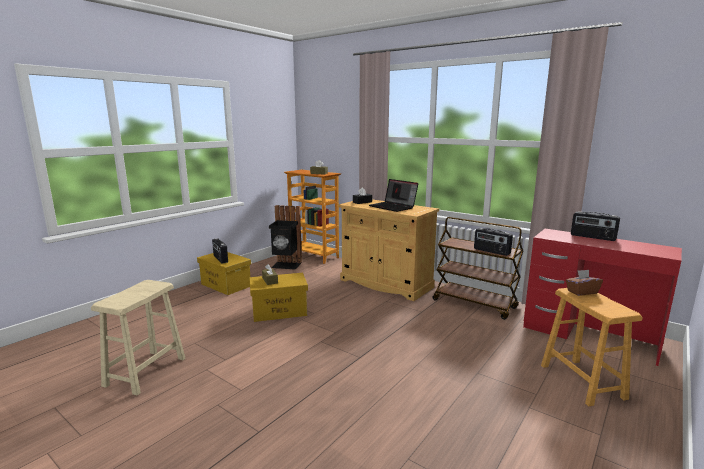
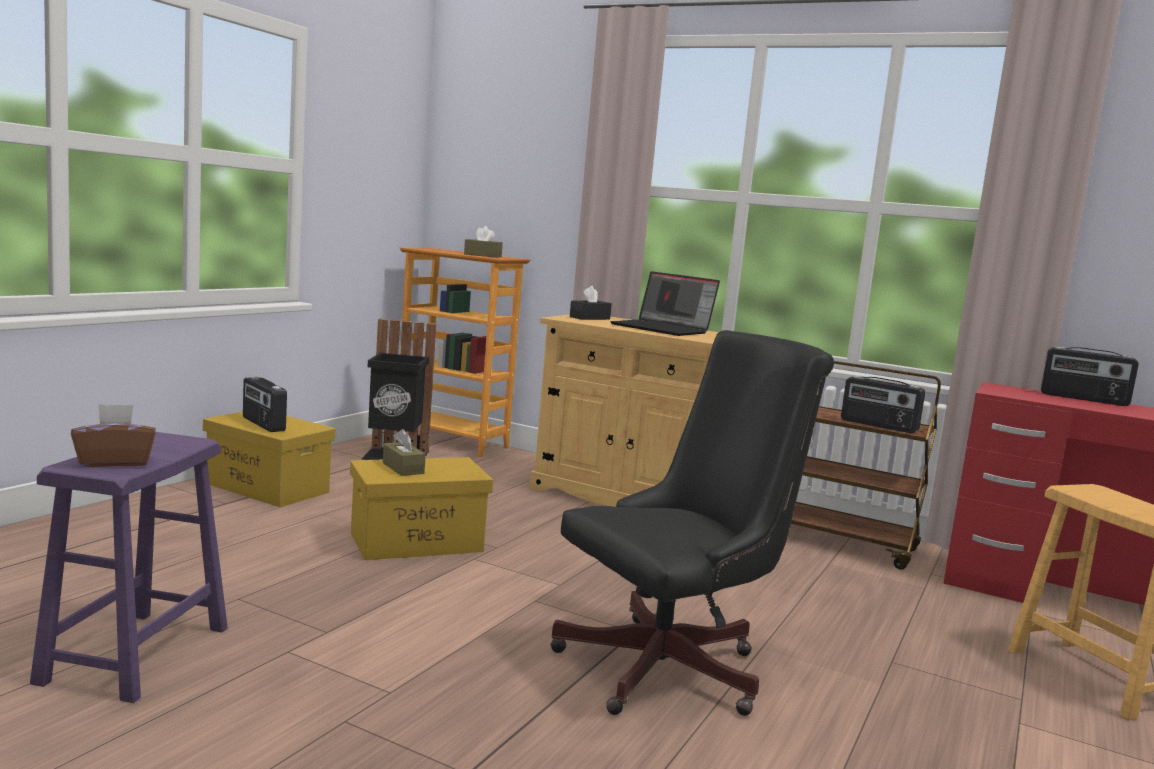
camera: 10 degrees left, 5 degrees down
(146, 371) = (136, 654): beige stool -> purple stool
(370, 376) = (674, 667): none -> black office chair
(582, 292) = (1098, 492): brown tissue box -> brown tissue box (115, 461)

